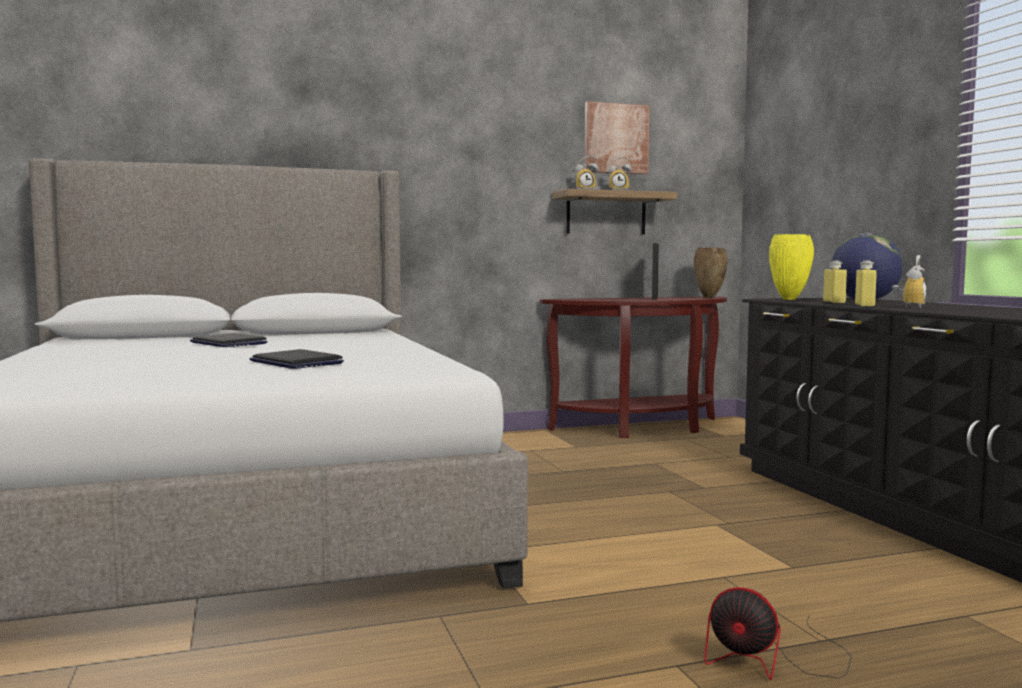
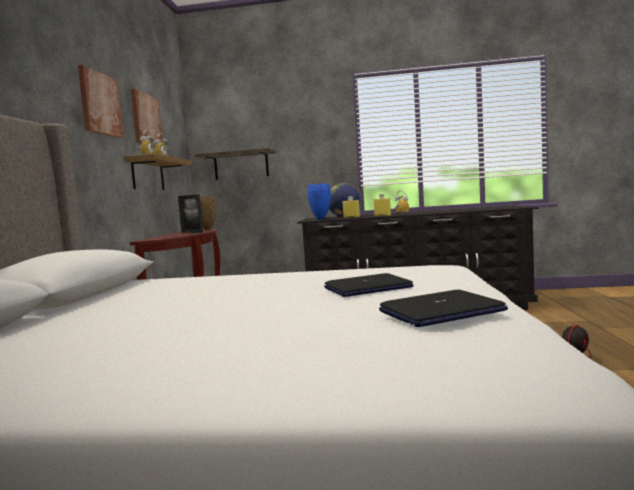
camera: 65 degrees left, 0 degrees up
(228, 343) = (160, 308): laptop -> laptop (441, 311)
(512, 133) = (99, 104): none -> picture
(790, 299) = (321, 219): yellow vase -> blue vase
(793, 196) = (241, 165): none -> shelf

